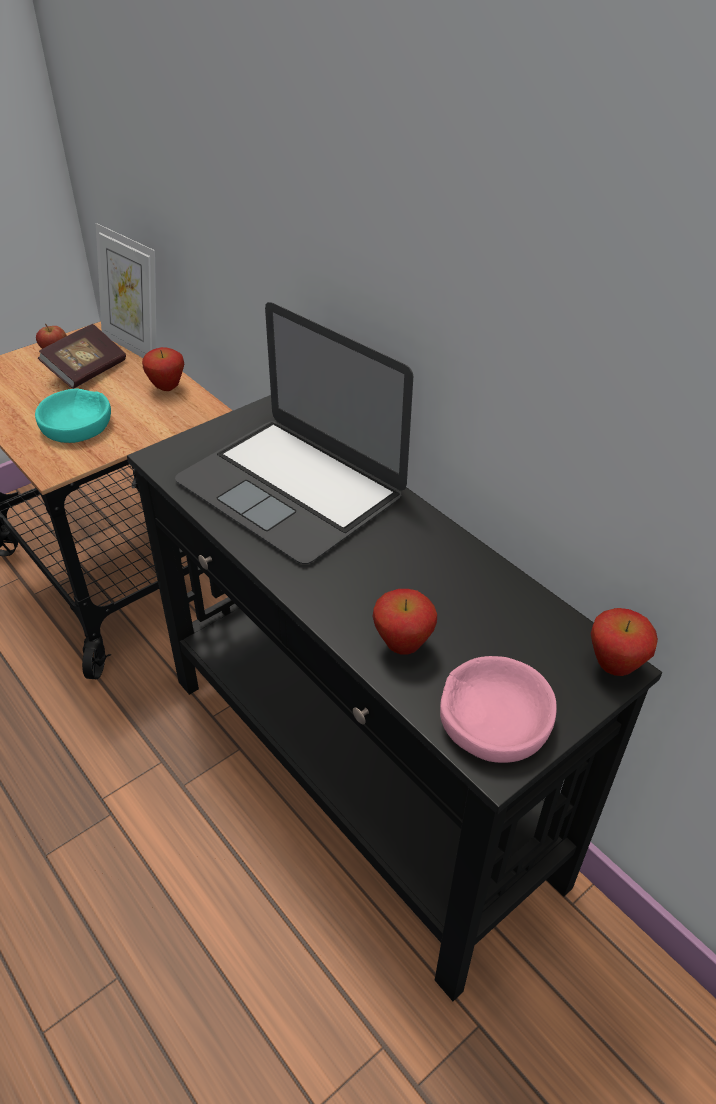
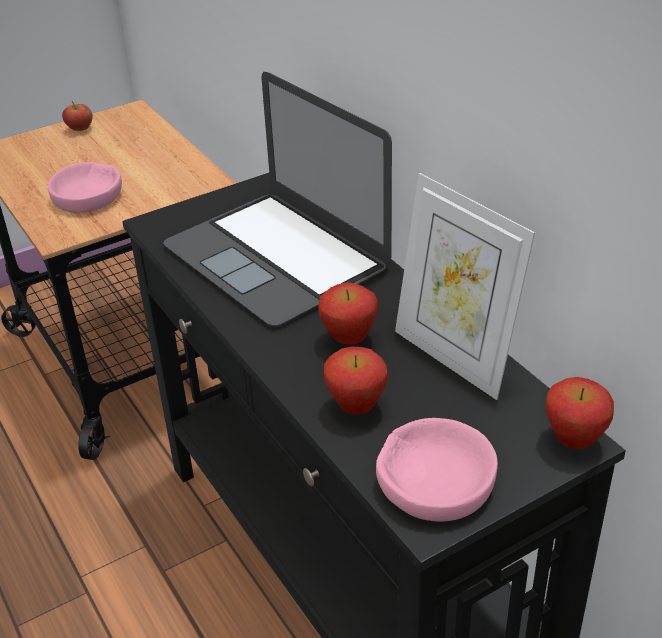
camera: 10 degrees right, 5 degrees down
(76, 424) = (87, 196): turquoise bowl -> pink bowl
(86, 371) = (107, 148): book -> none
(136, 346) = (159, 126): picture frame -> picture frame (454, 357)
(167, 388) = (182, 166): apple -> apple (349, 340)

